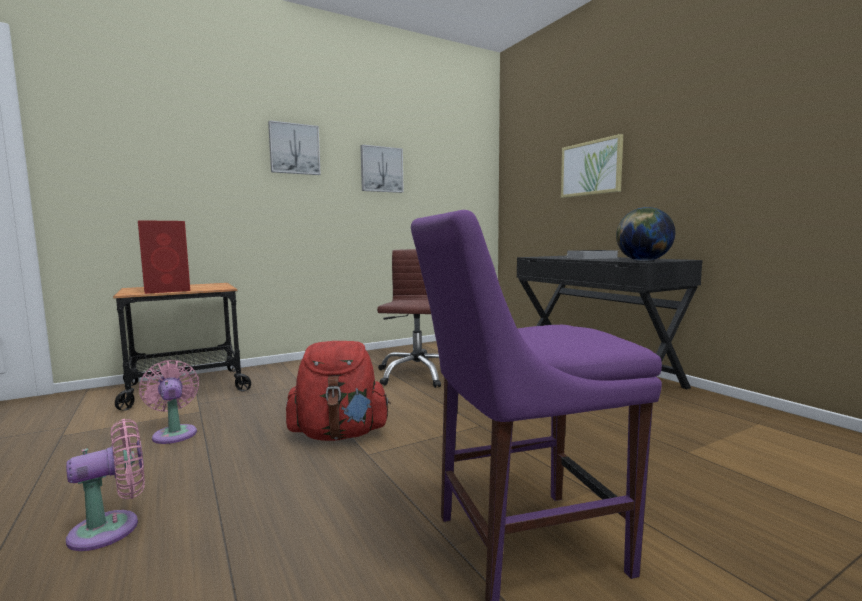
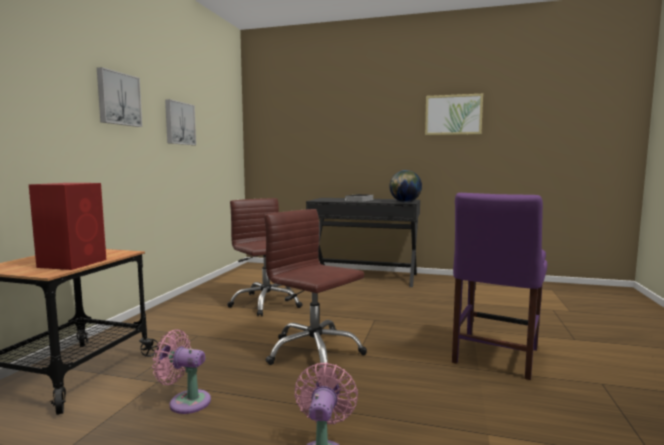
camera: 45 degrees left, 0 degrees up
(339, 434) = (314, 352): red backpack -> brown office chair
(591, 168) = (337, 137): picture -> picture (453, 115)

